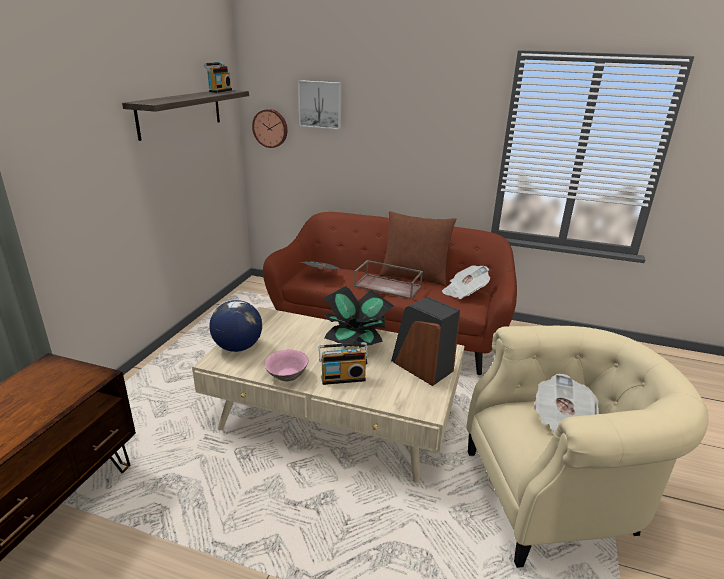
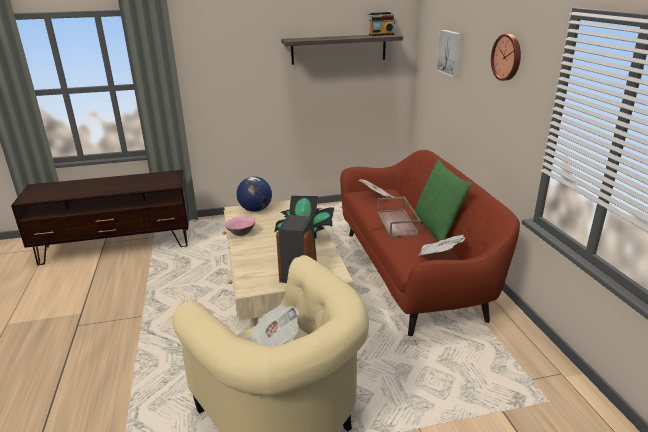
camera: 60 degrees right, 0 degrees up
(270, 128) = (427, 69): wall clock -> wall clock (507, 57)
(343, 378) = (256, 249): radio -> none
(414, 276) = (437, 228): brown pillow -> green pillow

